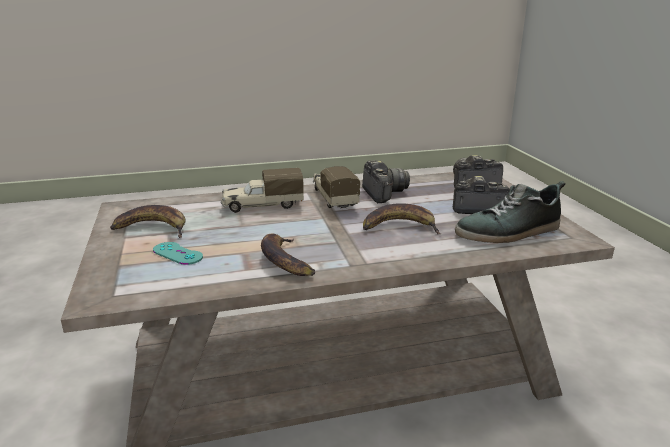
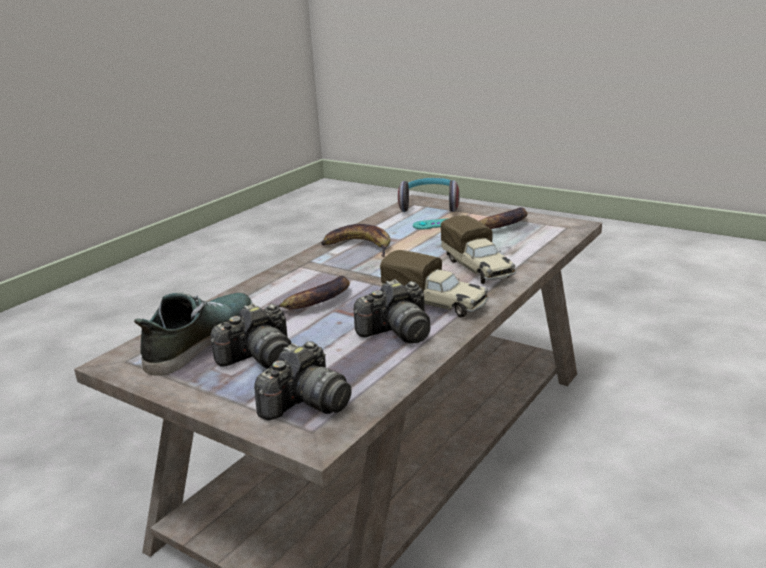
camera: 140 degrees right, 0 degrees up
(108, 284) = (430, 205): none -> headphones
(262, 205) = (478, 269): toy truck -> toy truck turned 120 degrees clockwise
(383, 193) = (397, 332): camera -> camera turned 60 degrees counterclockwise

